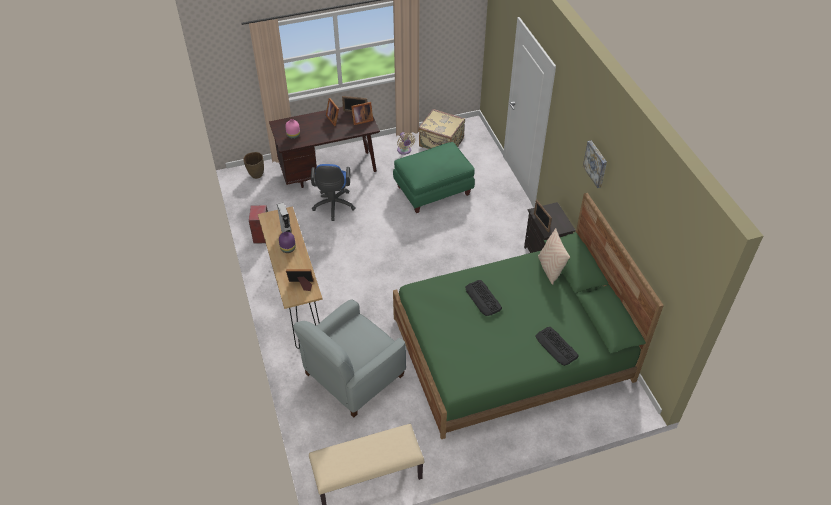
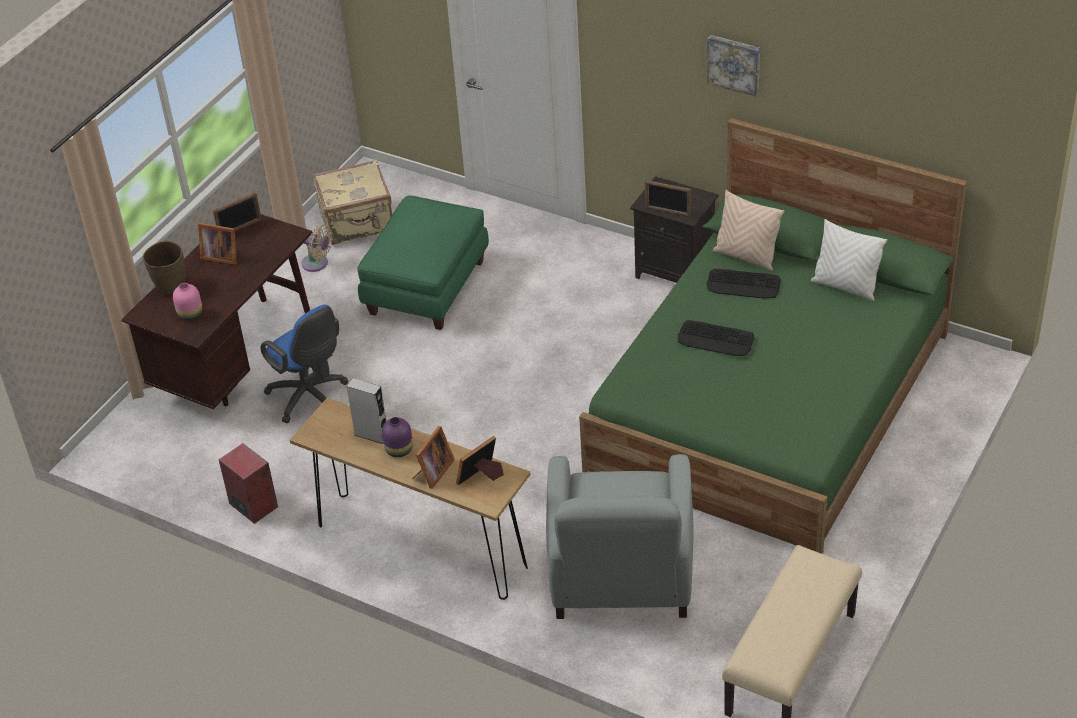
camera: 40 degrees left, 5 degrees down
(256, 175) = (128, 436): brown vase -> brown vase (171, 288)
(361, 120) = (265, 234): picture frame -> picture frame (433, 472)
(556, 346) = (863, 332): keyboard -> keyboard (743, 285)
(578, 318) = (845, 286): none -> white pillow

